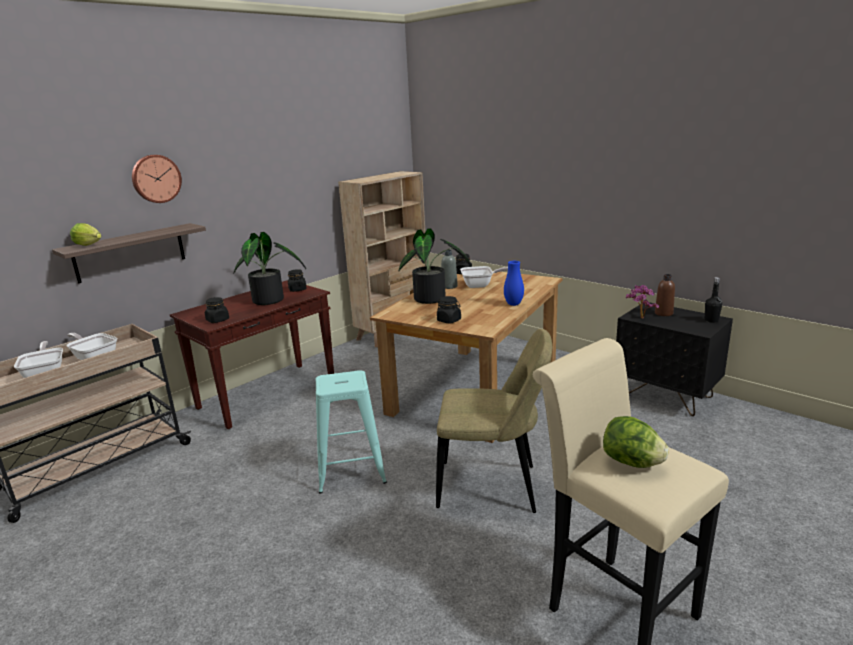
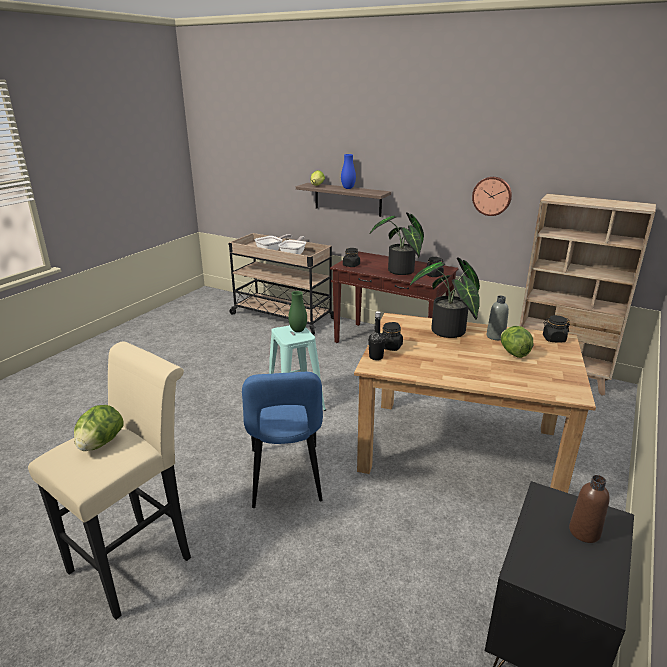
camera: 75 degrees right, 5 degrees up
(156, 178) = (375, 151): wall clock -> wall clock (492, 196)
(338, 378) = (298, 330): none -> green vase
(481, 285) = (513, 353): frying pan -> lettuce
(493, 487) = (286, 478): beige chair -> blue chair
(513, 304) = (458, 377): blue vase -> blue vase (348, 188)
(640, 318) = (541, 503): potted plant -> none
(711, 320) = (587, 592): black bottle -> black bottle (376, 357)

